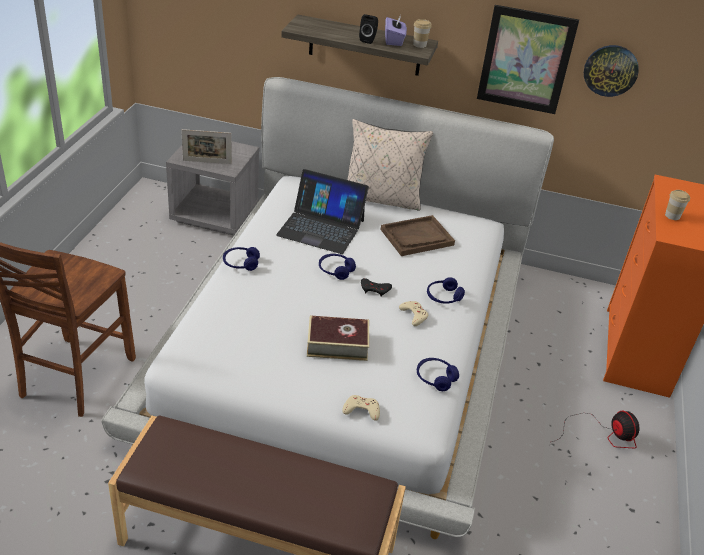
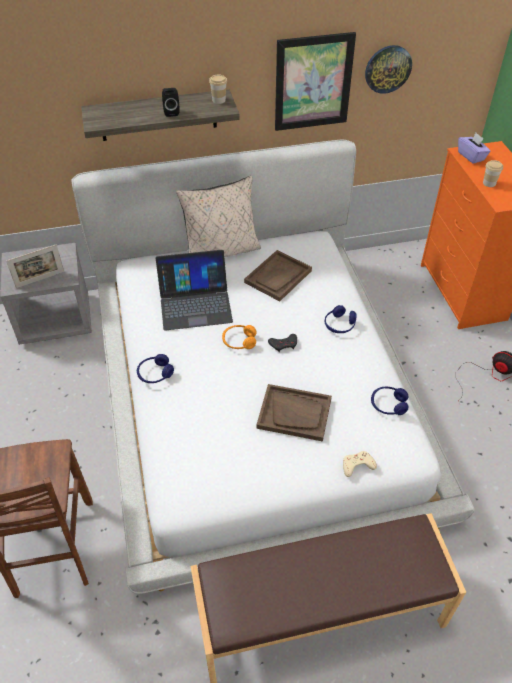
camera: 25 degrees left, 10 degrees up
(335, 270) = (239, 341): blue headphones -> orange headphones
(337, 344) = (294, 413): book -> brown tray
(394, 40) = (193, 104): purple tissue box -> purple tissue box (471, 156)
(414, 315) = (331, 354): beige game controller -> none

